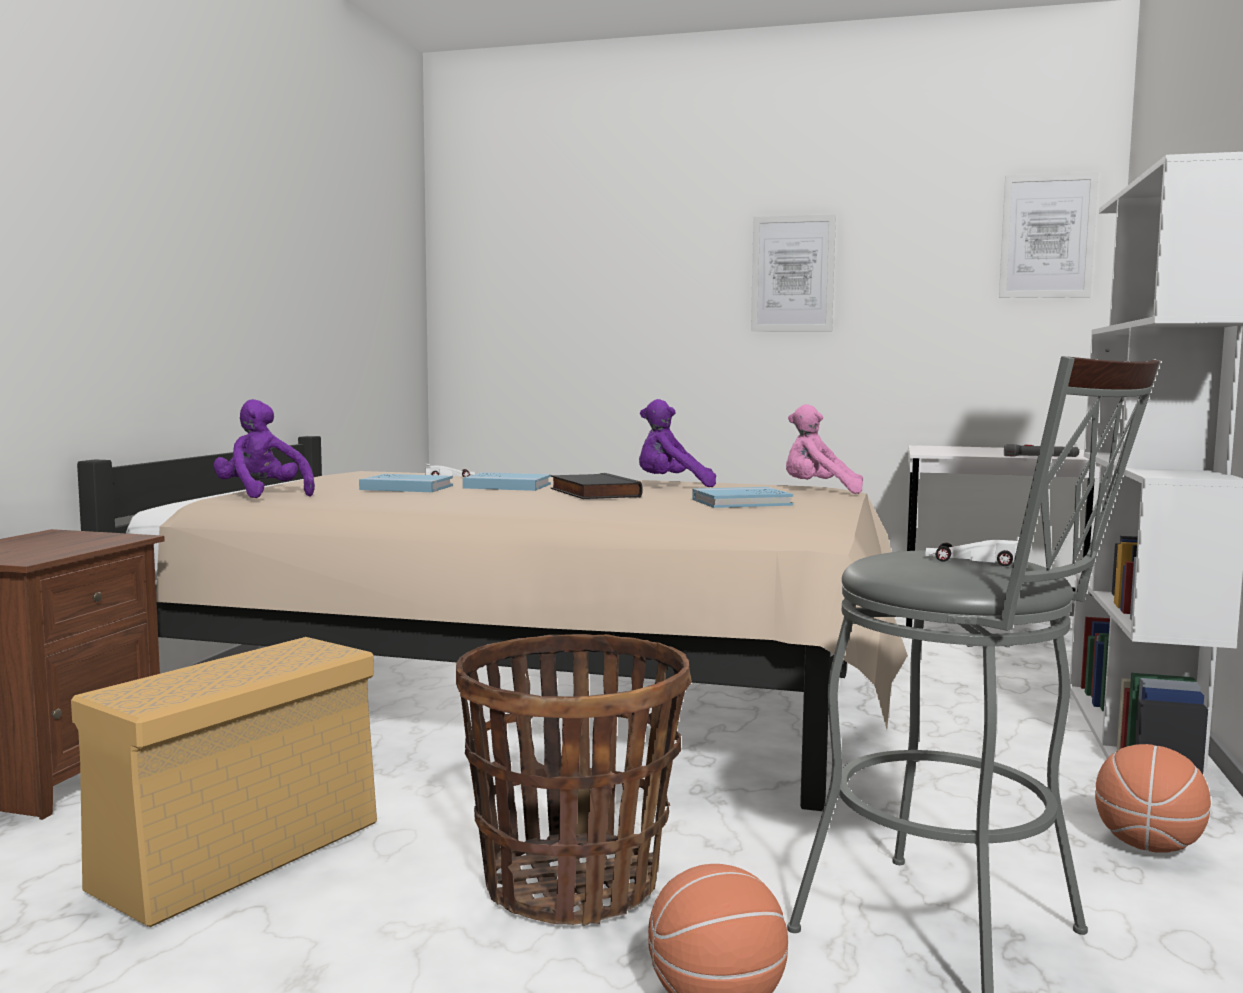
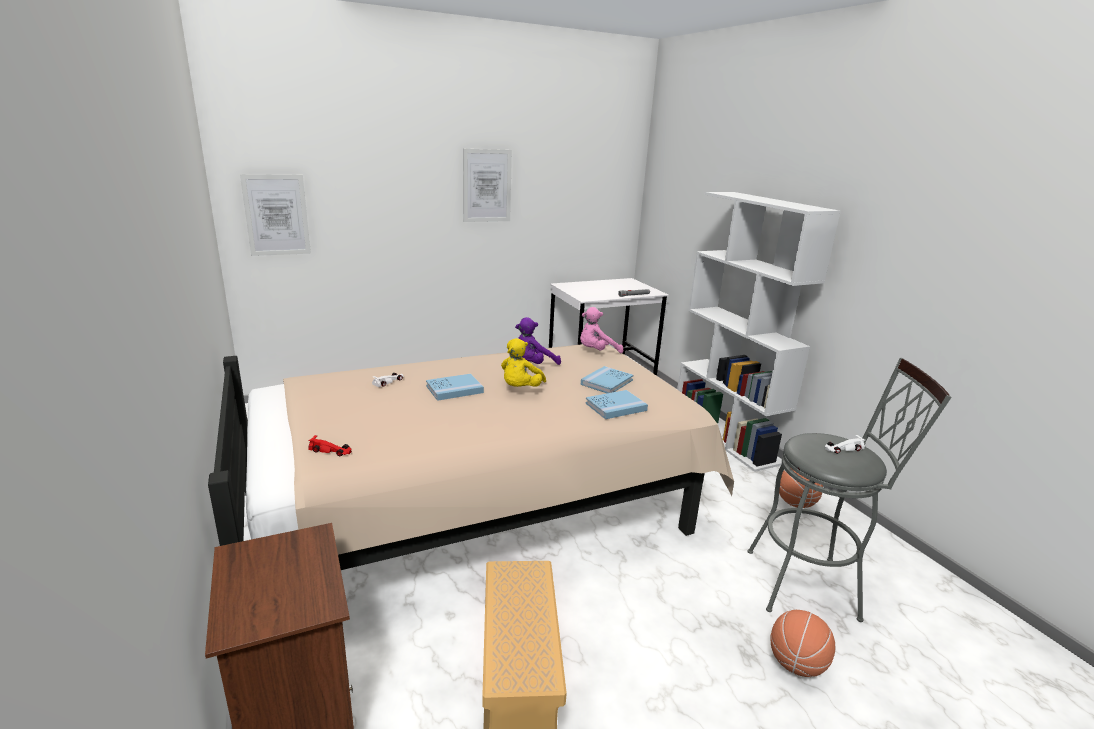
camera: 40 degrees left, 15 degrees up
(262, 495) = (331, 451): purple plush toy -> red toy car
(406, 487) = (402, 409): blue book -> blue book (616, 407)
(572, 882) = (673, 630): basket -> none
(592, 493) = (520, 389): black book -> yellow plush toy
(1047, 236) = (614, 168): picture -> picture (276, 215)

